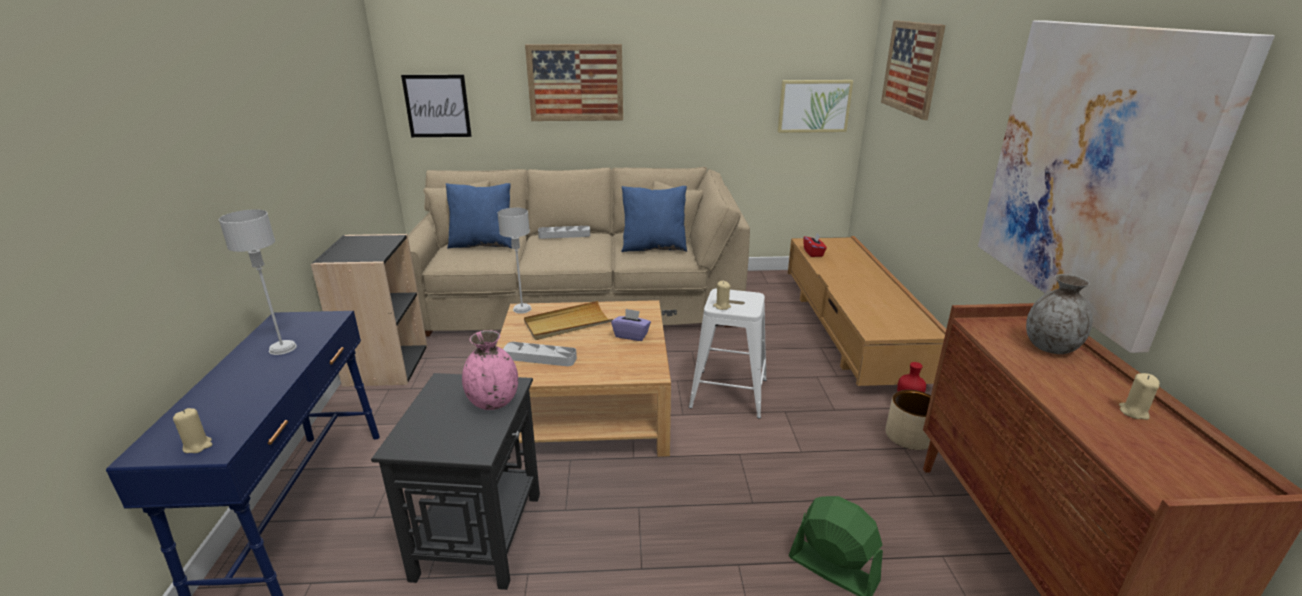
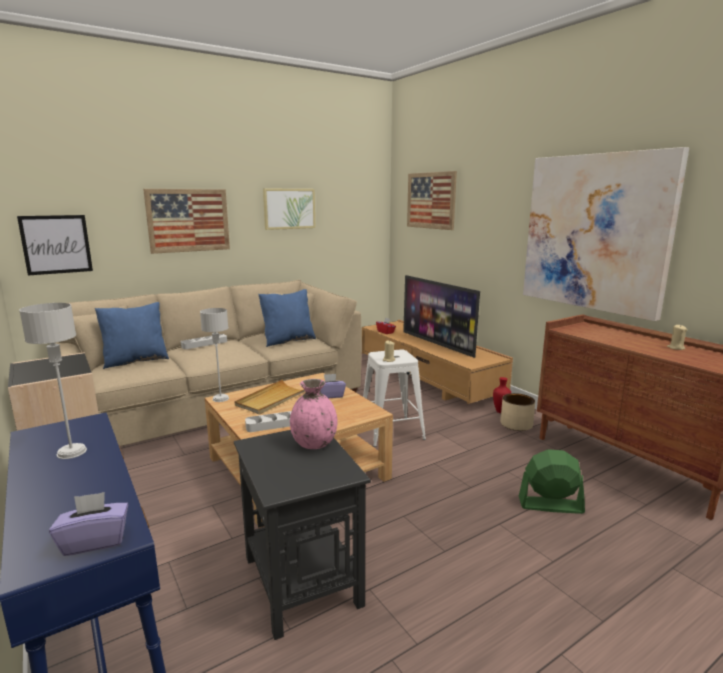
camera: 30 degrees left, 10 degrees down
(198, 446) = (95, 541): beige candle -> purple tissue box
(814, 106) = (360, 233): picture -> picture (289, 208)
(865, 287) = (438, 344): none -> television
(1050, 348) = (608, 332): grey vase -> none

